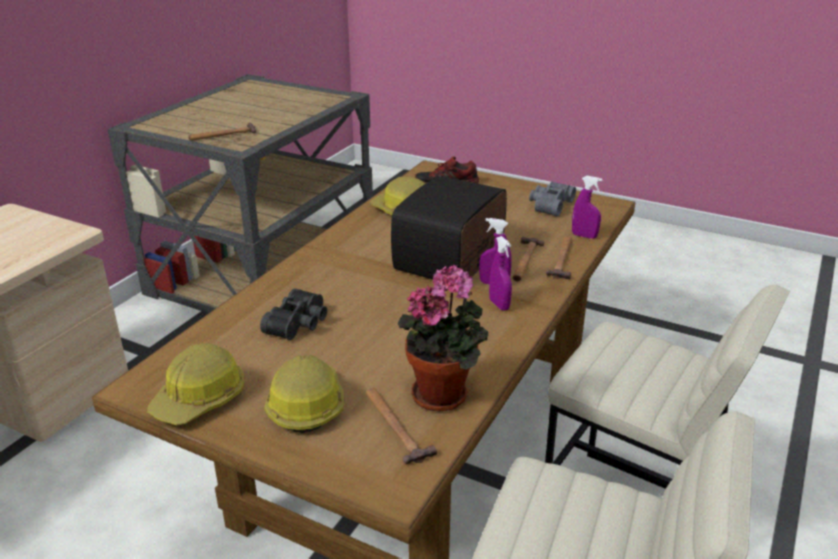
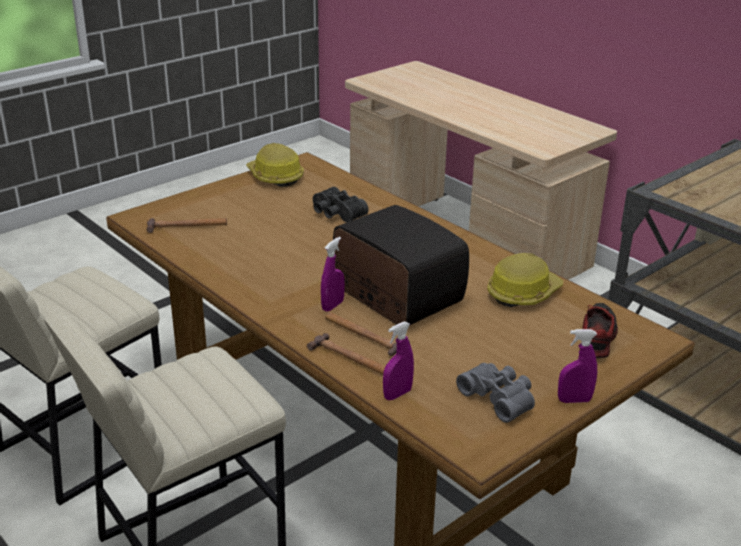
camera: 110 degrees right, 0 degrees up
(222, 135) = (705, 186): hammer -> none
(306, 404) = (237, 204): hard hat -> none
(444, 394) = (201, 248): potted plant -> none
(499, 305) = (294, 298): purple spray bottle -> purple spray bottle (574, 400)

